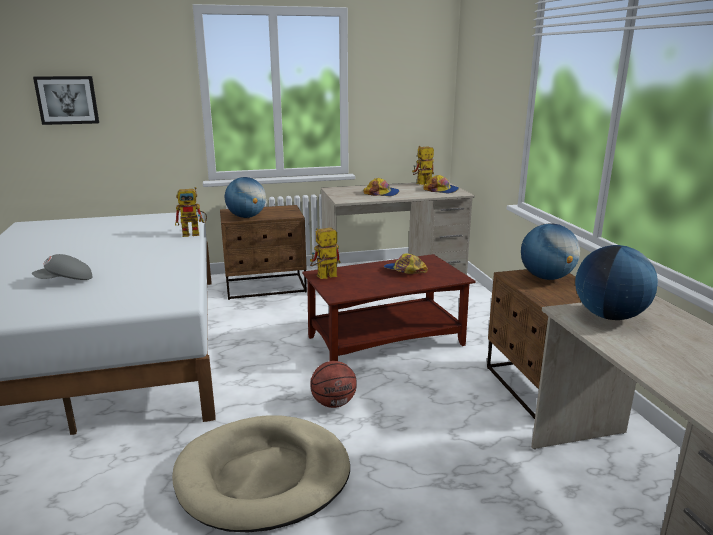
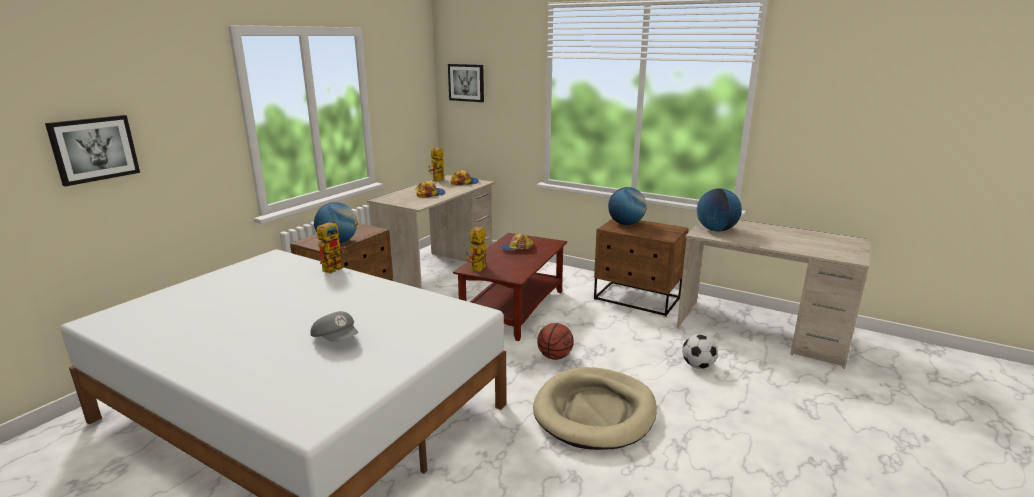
camera: 45 degrees left, 0 degrees up
(65, 281) = (337, 339): grey cap -> grey cap turned 60 degrees counterclockwise
(467, 507) = (698, 366): none -> football
(474, 73) = (466, 82): none -> picture

